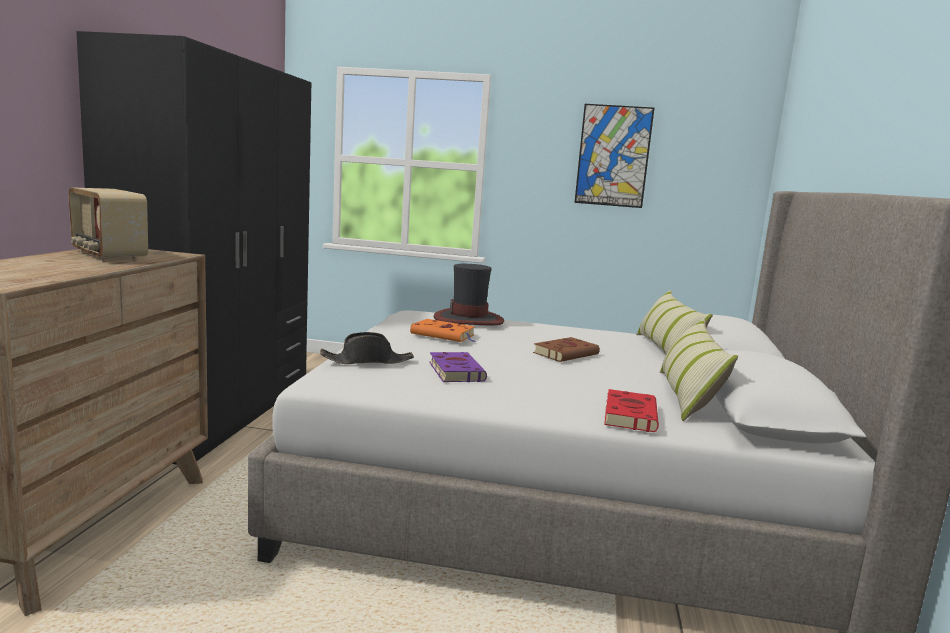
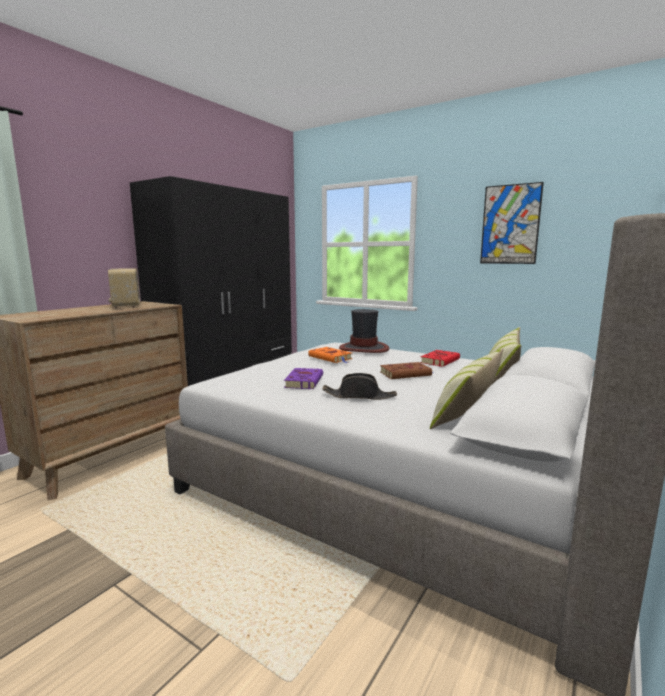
camera: 25 degrees right, 0 degrees up
(367, 361) = (255, 372): black hat -> black hat (359, 396)
(629, 415) = (390, 420): red book -> red book (440, 361)

